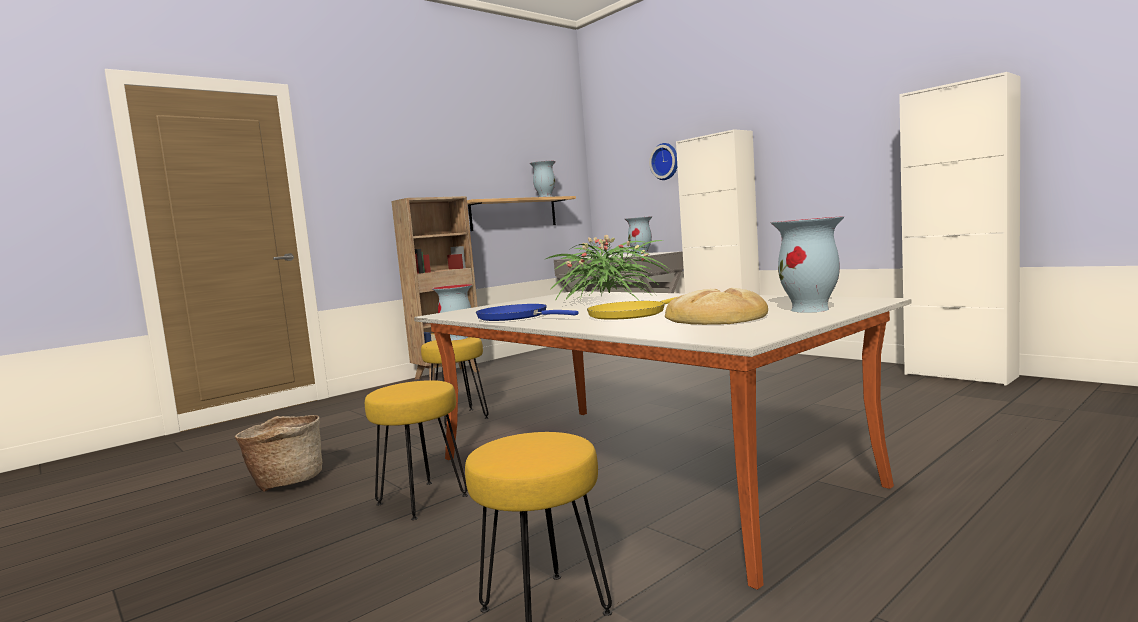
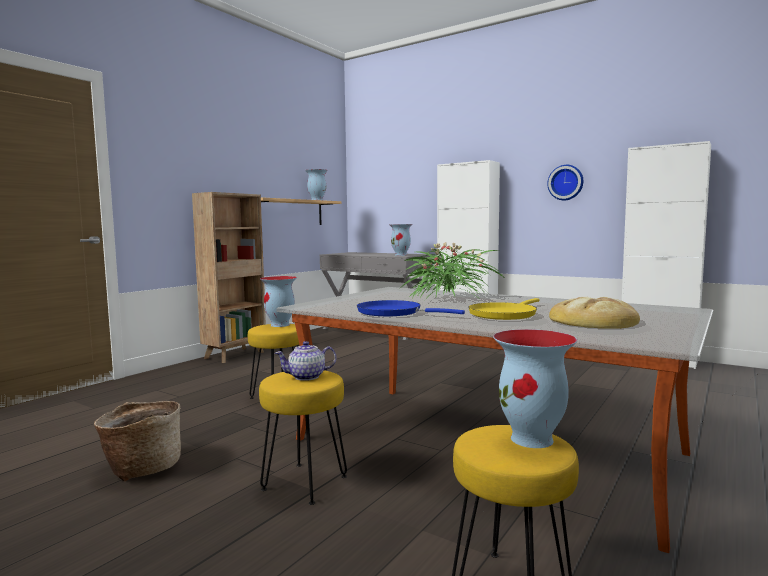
camera: 15 degrees left, 0 degrees up
(415, 387) = (307, 377): none -> teapot
(666, 161) = (421, 179): wall clock -> wall clock (566, 182)
(811, 309) = (658, 316): vase -> vase (533, 439)

